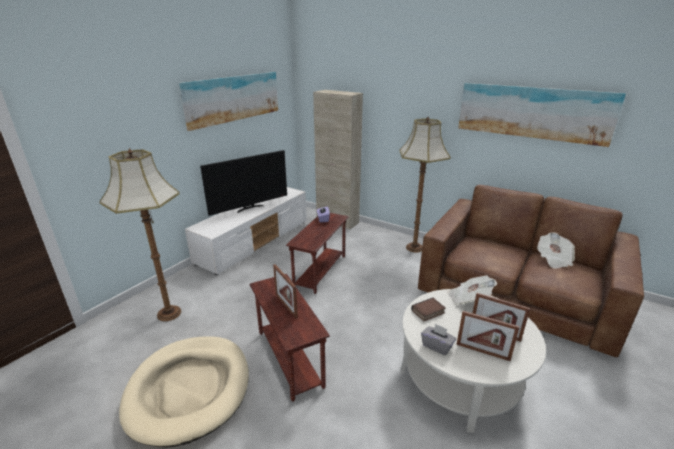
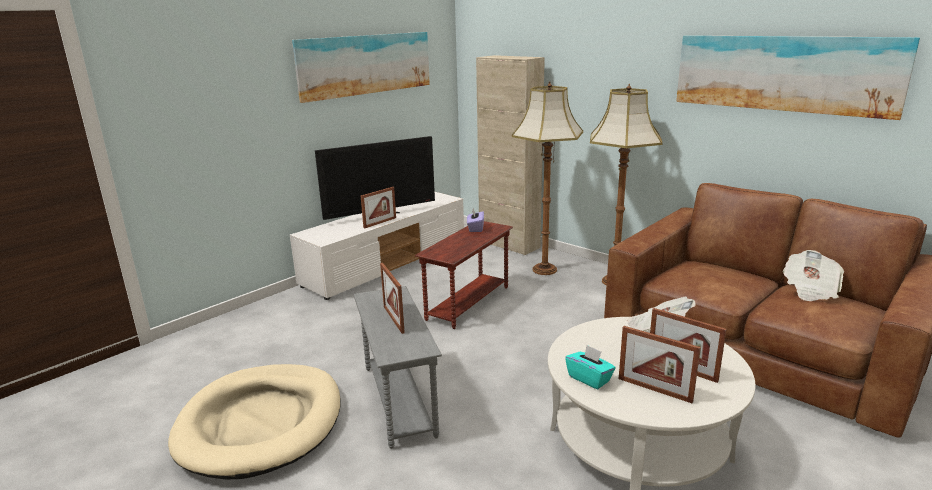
camera: 10 degrees right, 5 degrees down
(168, 313) = (254, 339): floor lamp -> floor lamp (543, 270)
(251, 215) = (380, 223): none -> picture frame
(290, 358) = (400, 400): brown side table -> grey side table
(428, 312) = (590, 341): book -> none
(437, 346) = (589, 378): grey tissue box -> turquoise tissue box

